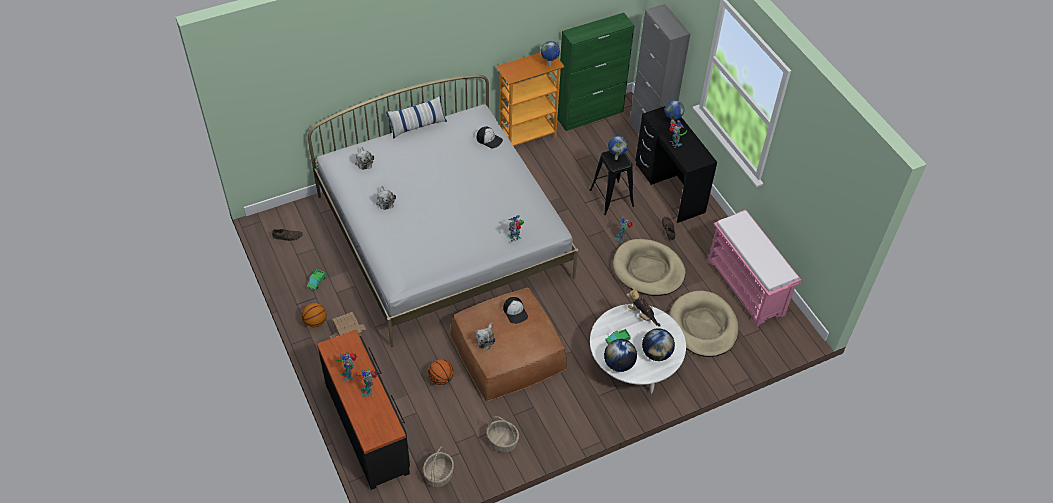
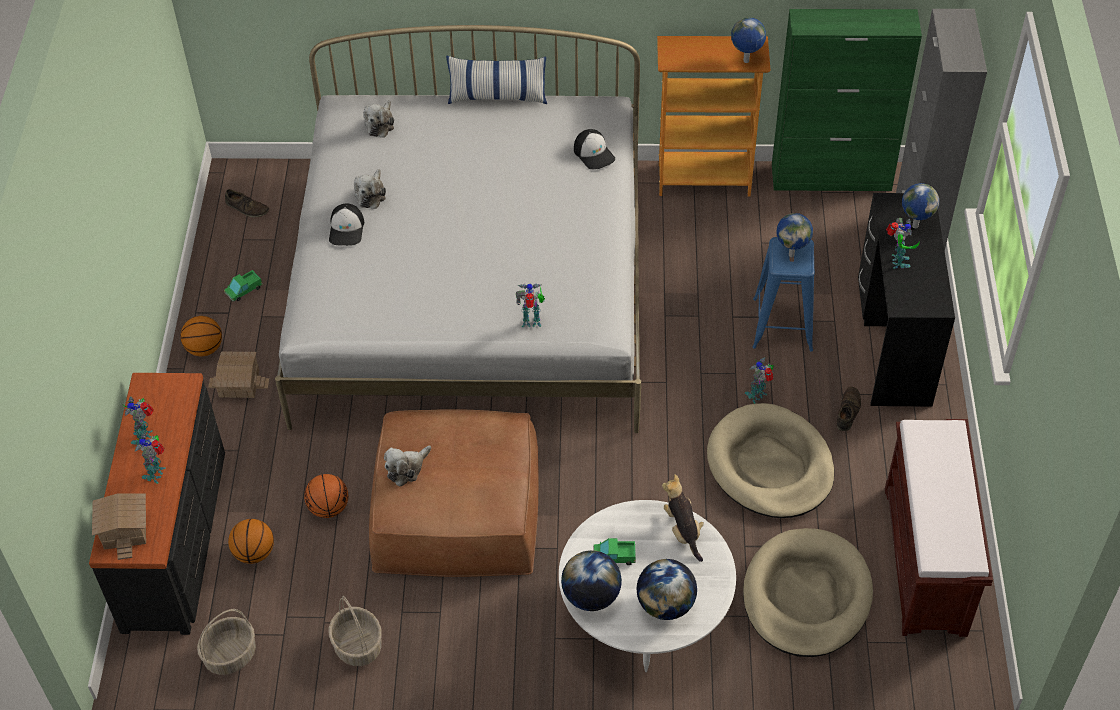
camera: 30 degrees right, 0 degrees up
(372, 425) = (126, 529): none -> toy house
(416, 418) = (254, 553): none -> basketball
(515, 312) = (480, 444): cap -> cap (347, 229)
(611, 198) = (782, 325): black stool -> blue stool
(746, 288) = (926, 561): pink bench -> brown bench

